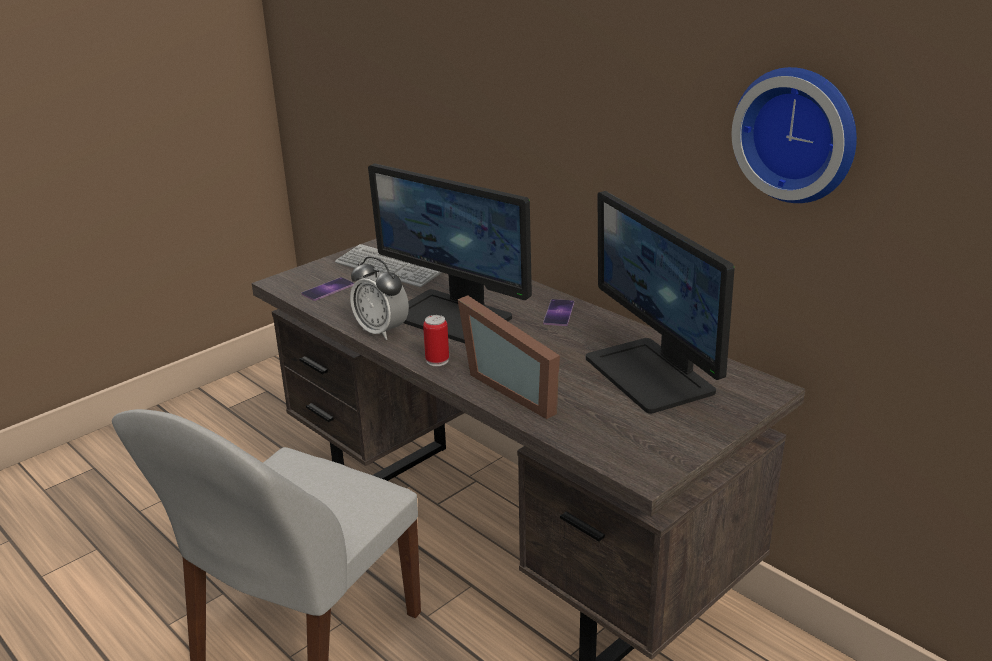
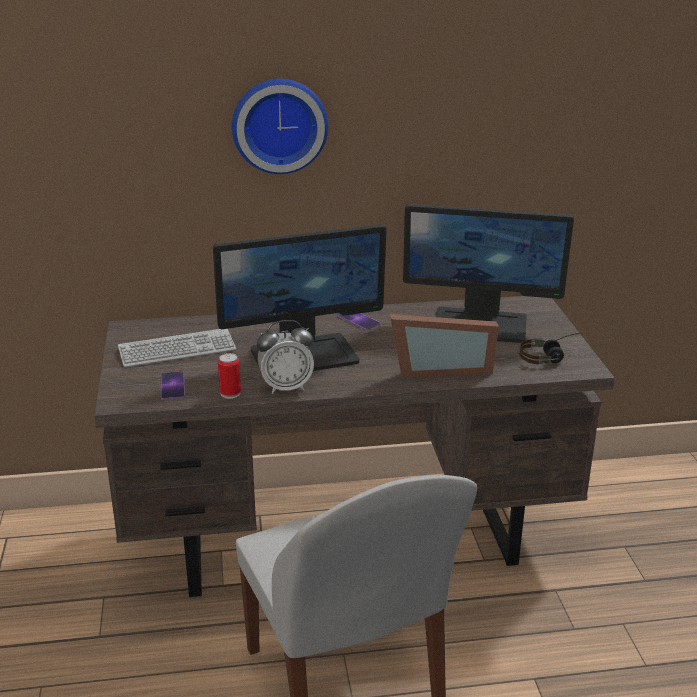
camera: 55 degrees left, 0 degrees up
(437, 360) = (364, 382): can -> can (230, 393)
(639, 441) = (550, 357): none -> headphones
(798, 133) = (528, 125): wall clock -> wall clock (279, 124)

